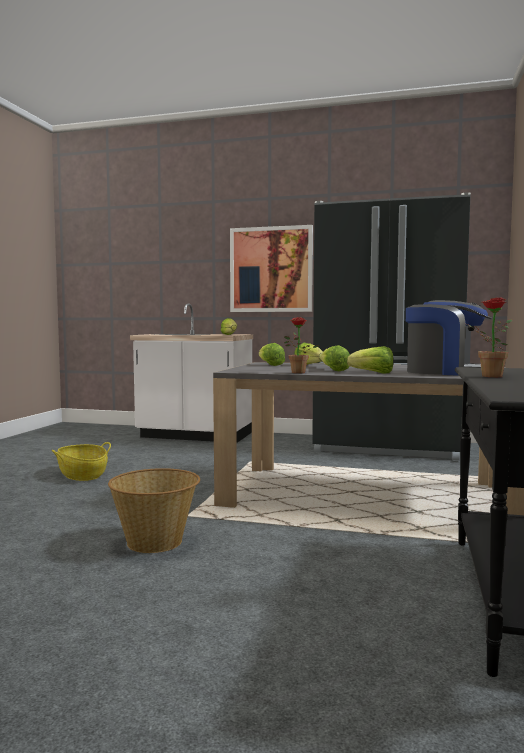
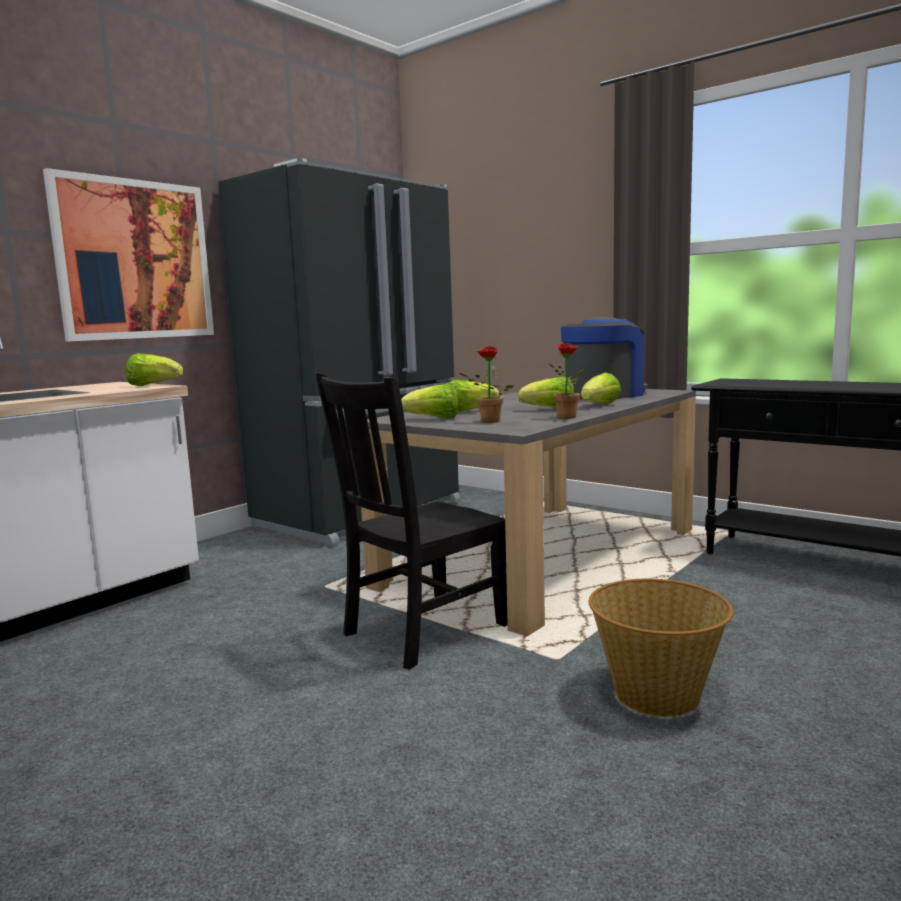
camera: 65 degrees left, 5 degrees up
(82, 475) = (203, 738): basket -> none
(206, 486) = (421, 631): none -> black chair
(487, 376) = (805, 386): potted plant -> potted plant (487, 422)

